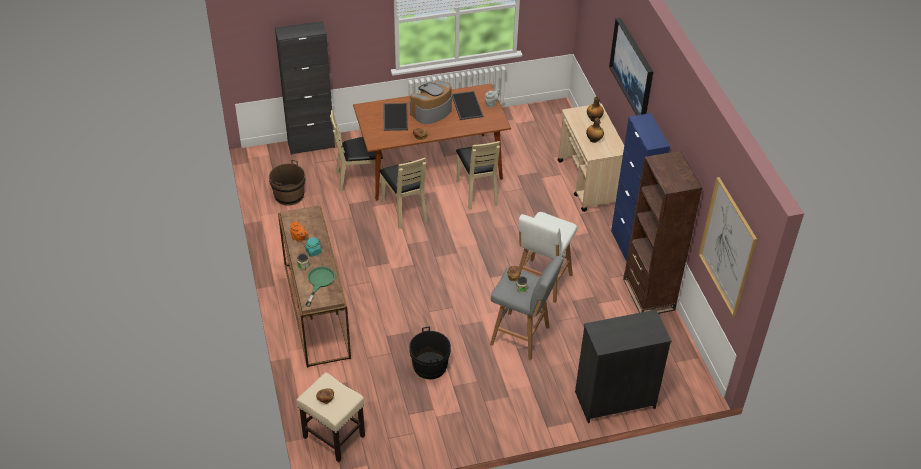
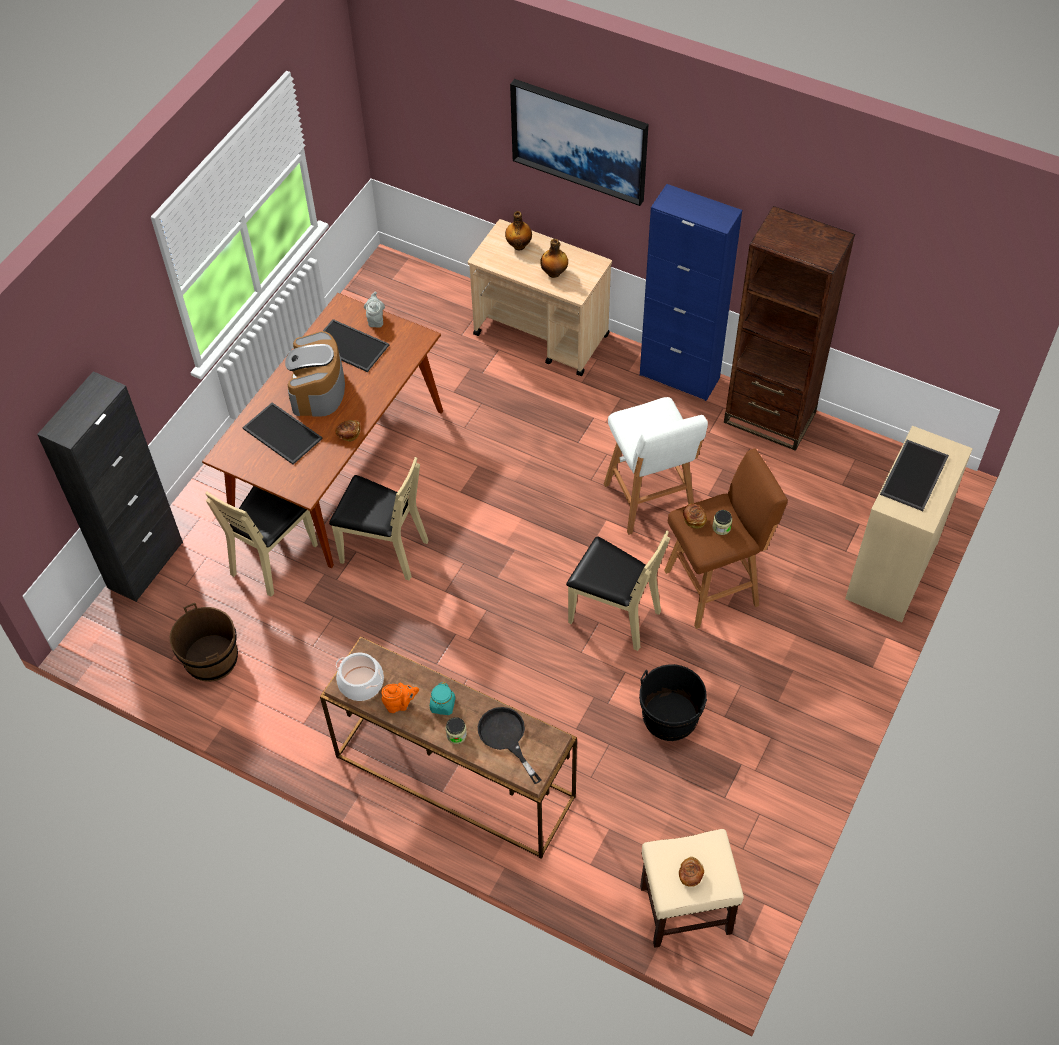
camera: 45 degrees left, 10 degrees up
(296, 220) = (361, 683): none -> cooking pot
(319, 282) = (506, 737): green frying pan -> black frying pan
(477, 192) = (436, 451): beige chair -> beige chair (614, 615)
(522, 336) = (714, 586): grey stool -> brown stool
(614, 399) = (891, 570): black dresser -> beige dresser
(625, 327) = (913, 474): none -> tray
(727, 246) = (945, 286): picture -> none

